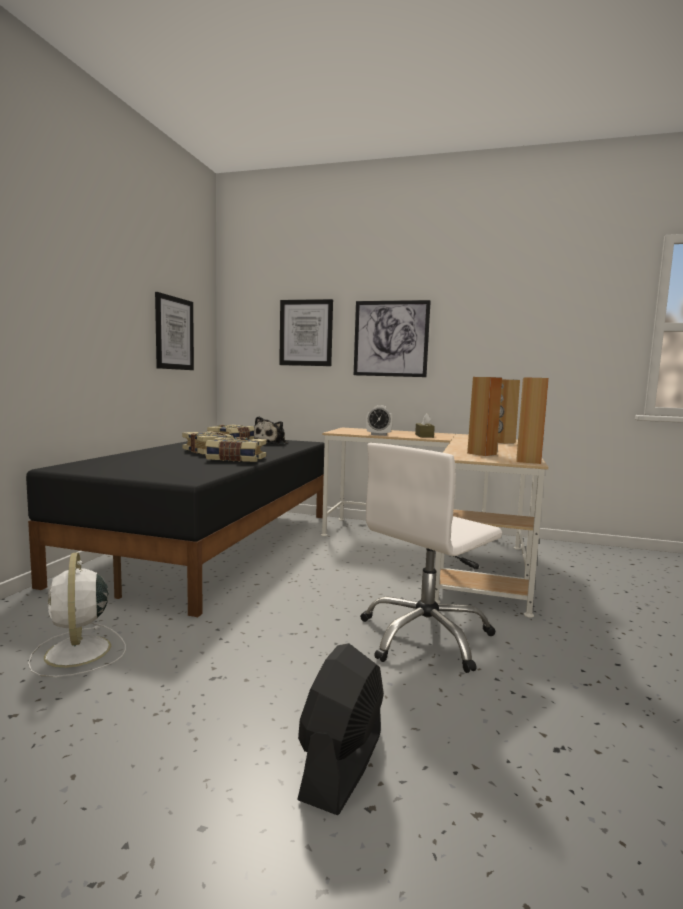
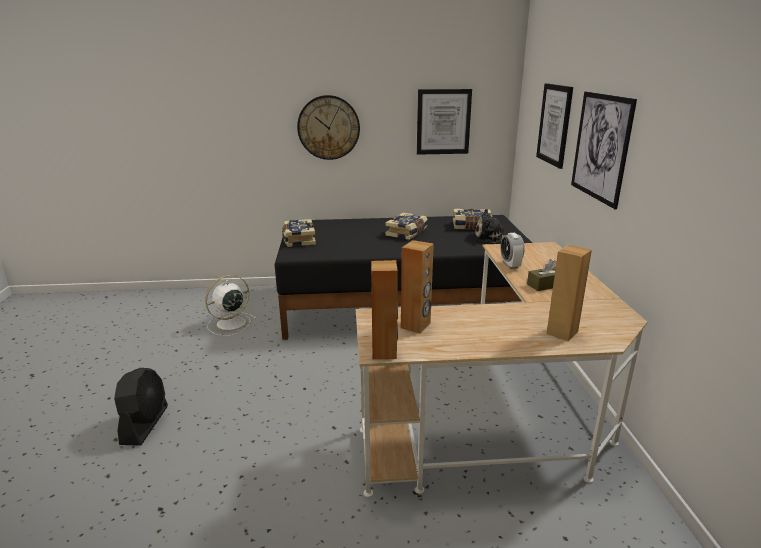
camera: 70 degrees right, 15 degrees up
(74, 322) = (328, 127): none -> wall clock
(236, 459) = (382, 247): book -> book (298, 240)
(342, 765) = (145, 424): black fan -> black fan turned 90 degrees clockwise
(426, 637) = (294, 433): white office chair -> none

